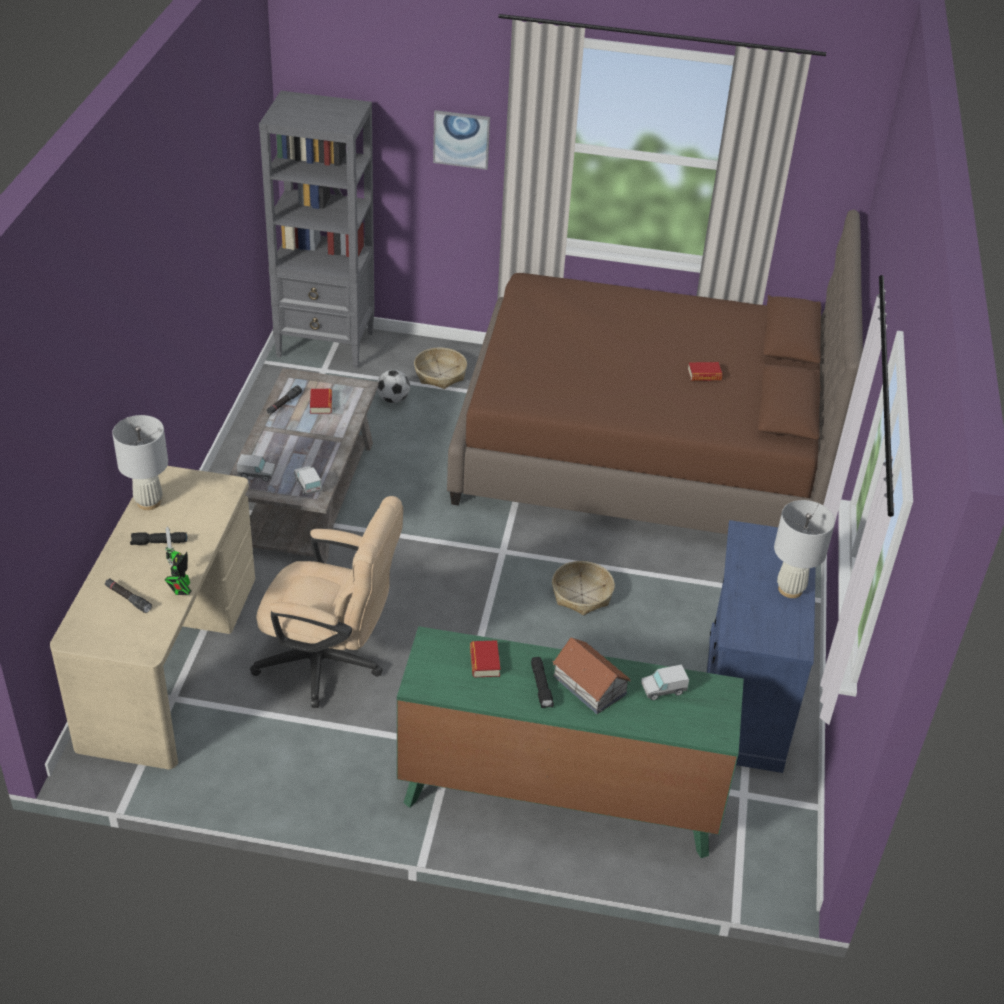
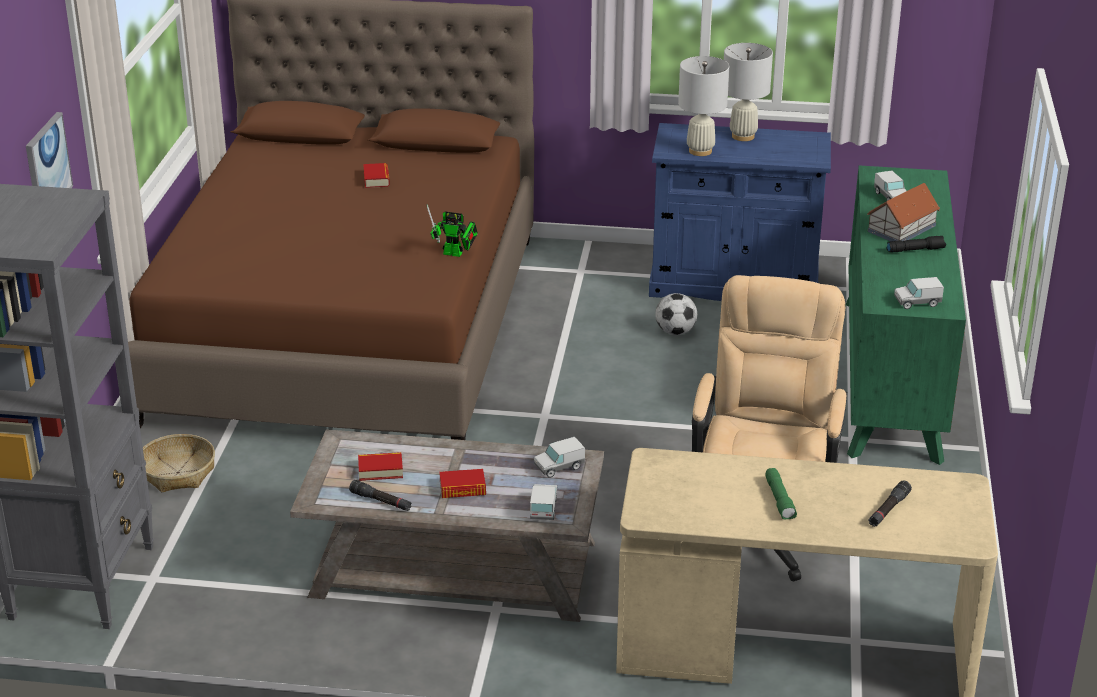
camera: 90 degrees left, 10 degrees down
(149, 502) = (703, 518): white table lamp -> white table lamp (700, 151)
(158, 543) = (780, 500): black flashlight -> green flashlight
(181, 589) = (857, 473): toy robot -> toy robot (455, 254)
(393, 399) = (235, 509): football -> football (675, 332)
(432, 667) = (917, 302): none -> toy truck
(484, 662) = (897, 277): book -> book (462, 488)
(582, 595) = (608, 365): basket -> none

